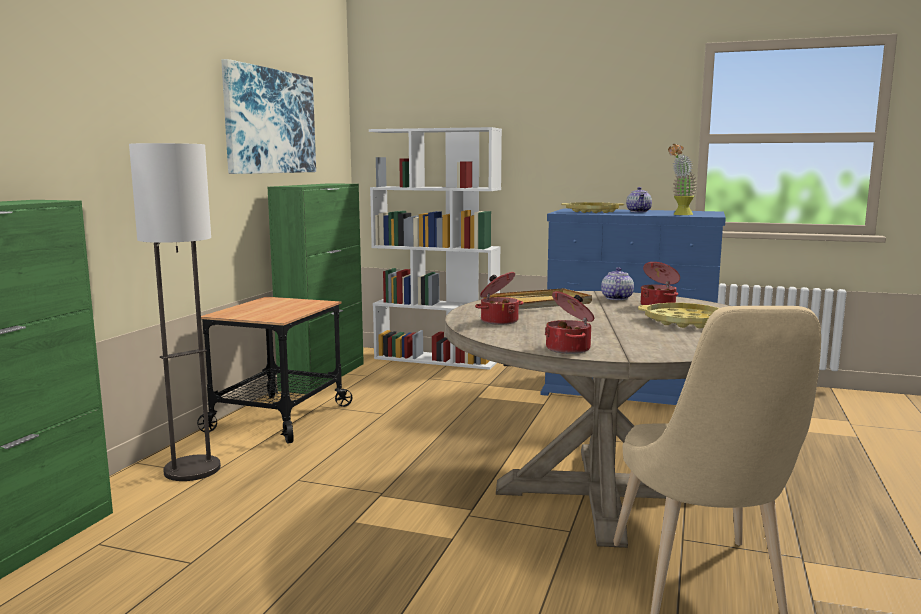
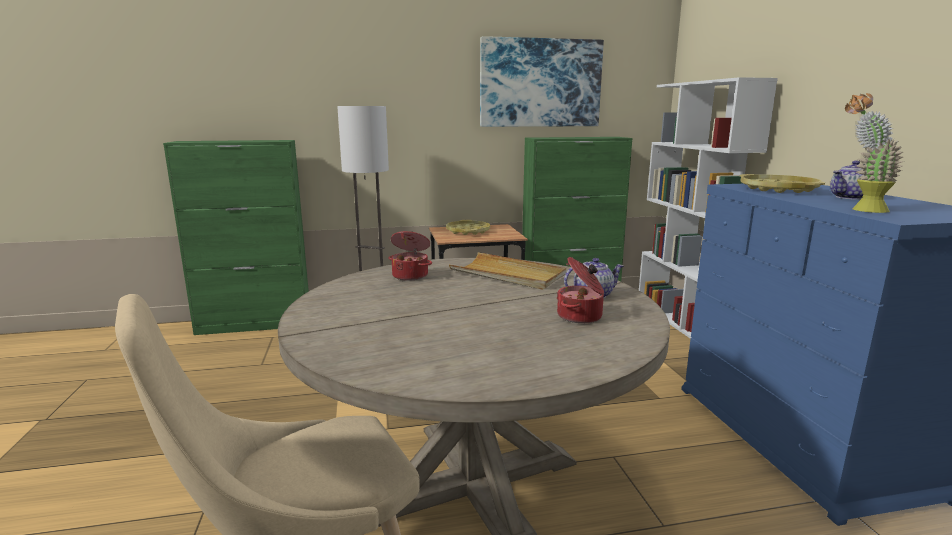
camera: 60 degrees right, 5 degrees up
(569, 349) = (317, 310): cooking pot -> none
(684, 322) = (502, 337): yellow tray -> yellow tray (468, 231)

